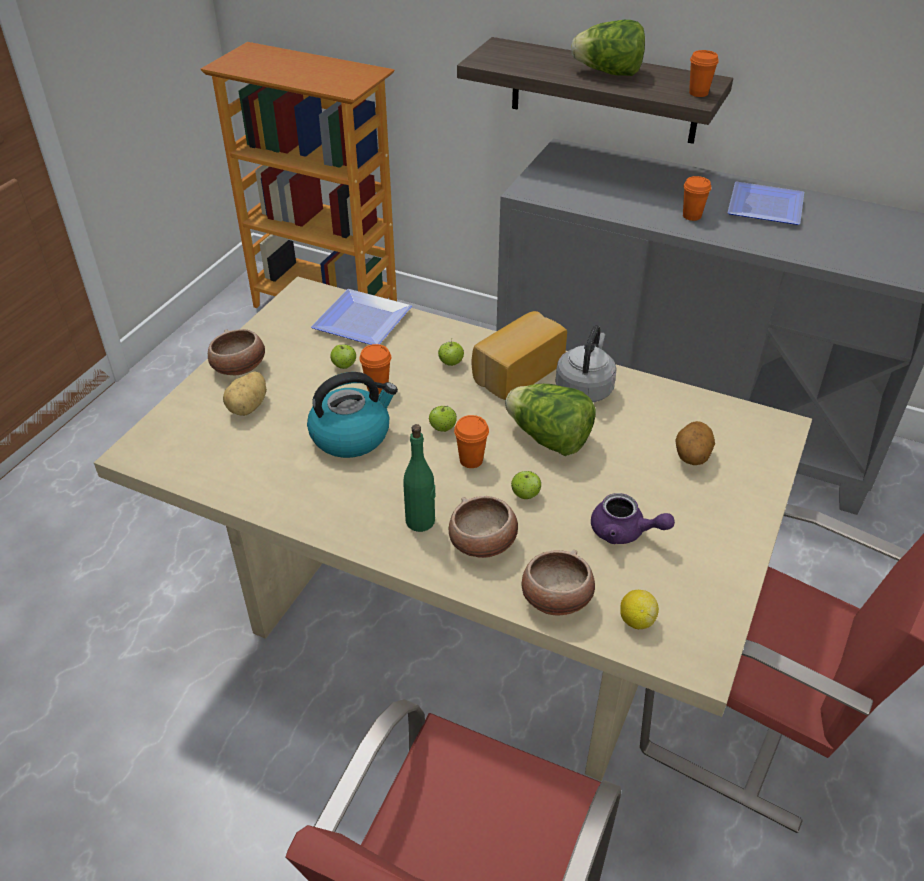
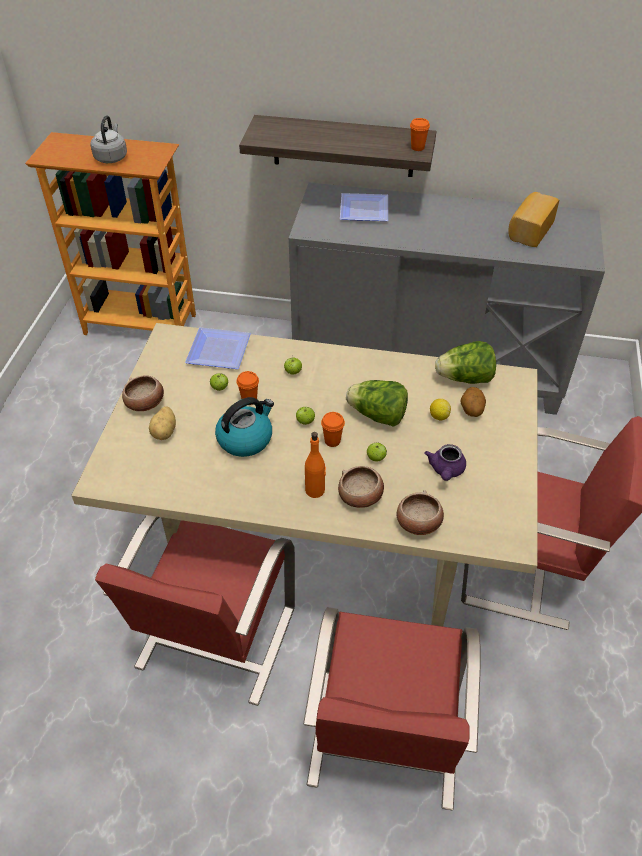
camera: 15 degrees left, 5 degrees up
(273, 718) = (214, 639): none -> red chair
(420, 521) = (315, 490): green bottle -> orange bottle
(515, 371) = (339, 370): bread -> bread (529, 230)
(585, 388) = (389, 374): grey kettle -> grey kettle (111, 157)
(608, 73) = (350, 138): lettuce -> lettuce (465, 378)
(624, 532) = (446, 470): purple teapot -> purple teapot turned 90 degrees clockwise
(636, 620) = (470, 526): lemon -> lemon (439, 416)
(692, 216) = (425, 234): orange cup -> none
(767, 208) = (473, 220): plate -> plate (365, 211)

